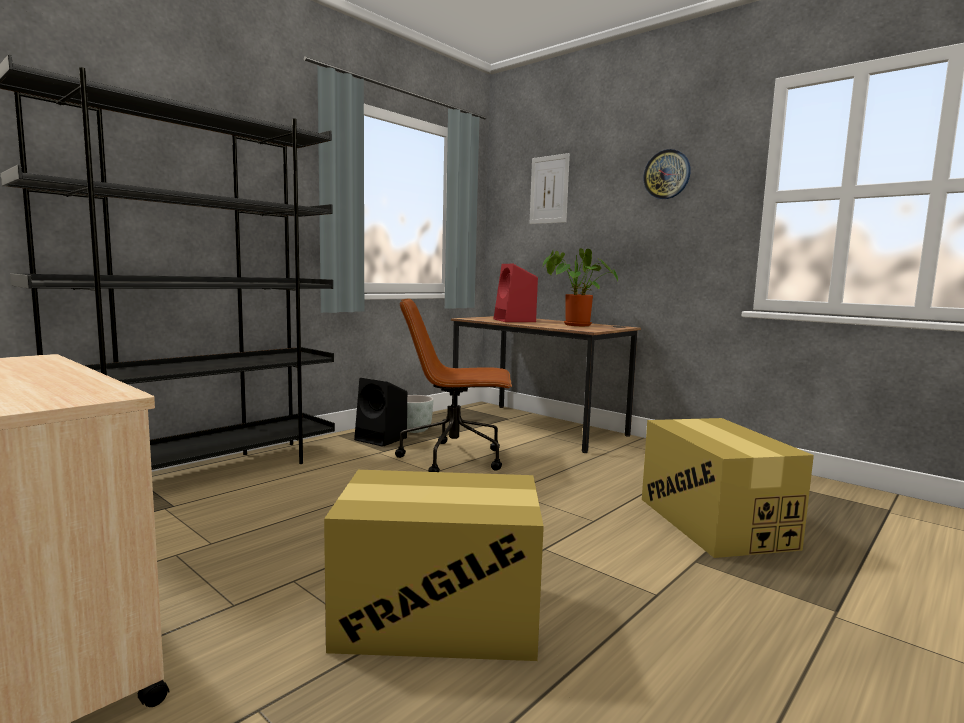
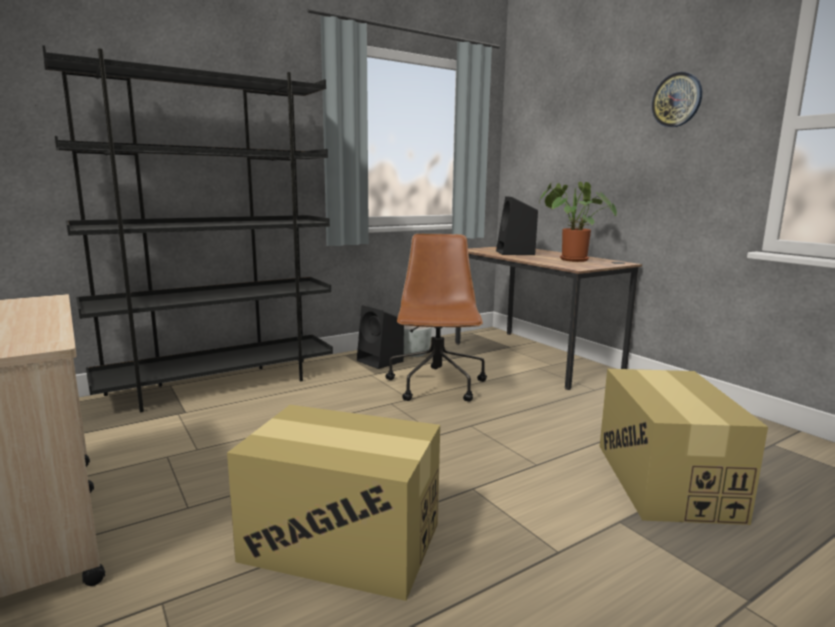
camera: 15 degrees right, 5 degrees up
(455, 458) = (437, 386): brown office chair -> brown office chair turned 75 degrees clockwise
(515, 320) = (515, 253): red speaker -> black speaker
(549, 189) = (559, 118): picture -> none

